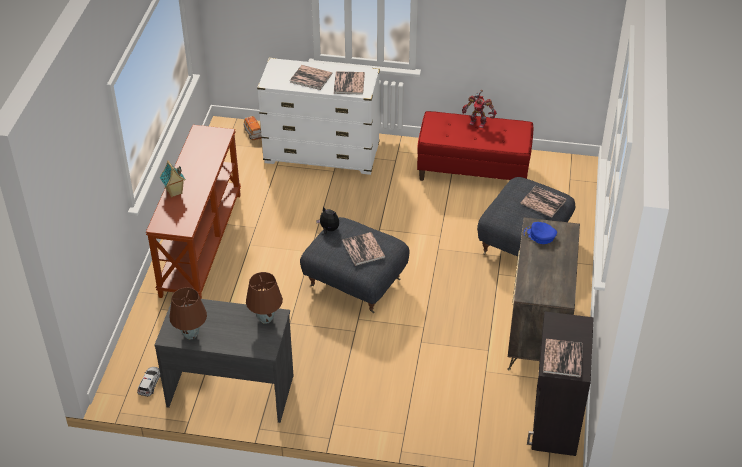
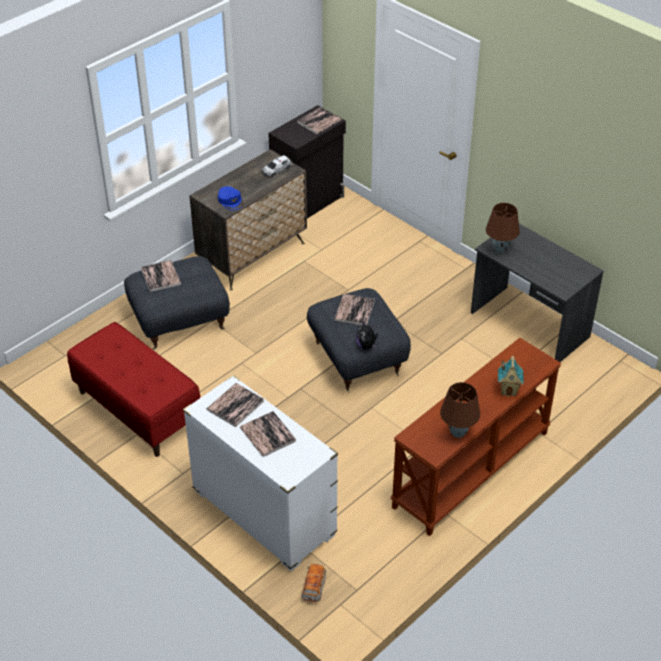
camera: 145 degrees left, 0 degrees up
(150, 383) = (594, 361): toy car -> toy car (276, 169)
(191, 335) = (568, 264): brown table lamp -> brown table lamp (457, 432)
(478, 122) = (116, 376): toy robot -> none

